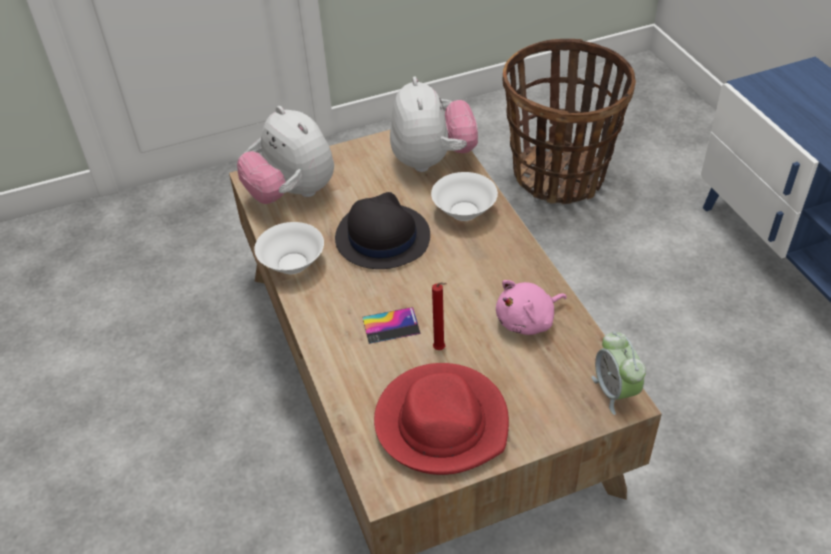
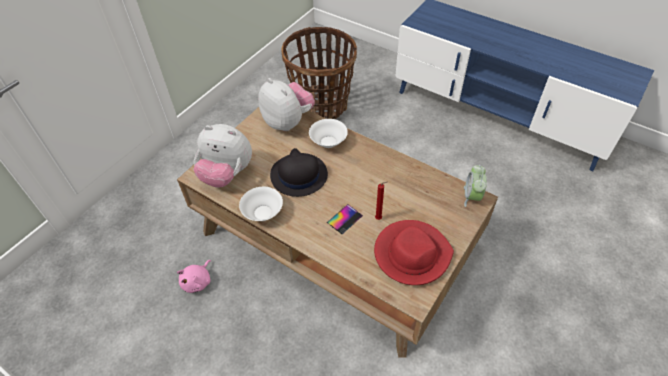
camera: 35 degrees left, 5 degrees up
(528, 321) = (406, 183): pink plush toy -> pink plush toy (198, 281)
(615, 391) = (472, 196): alarm clock -> alarm clock turned 60 degrees clockwise

